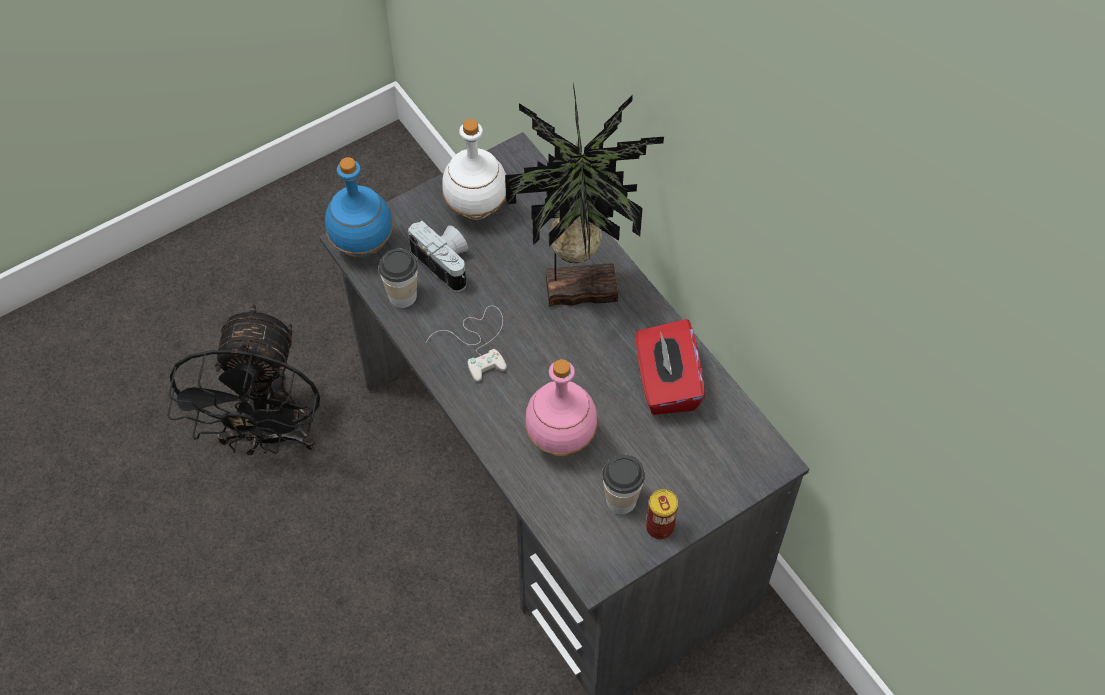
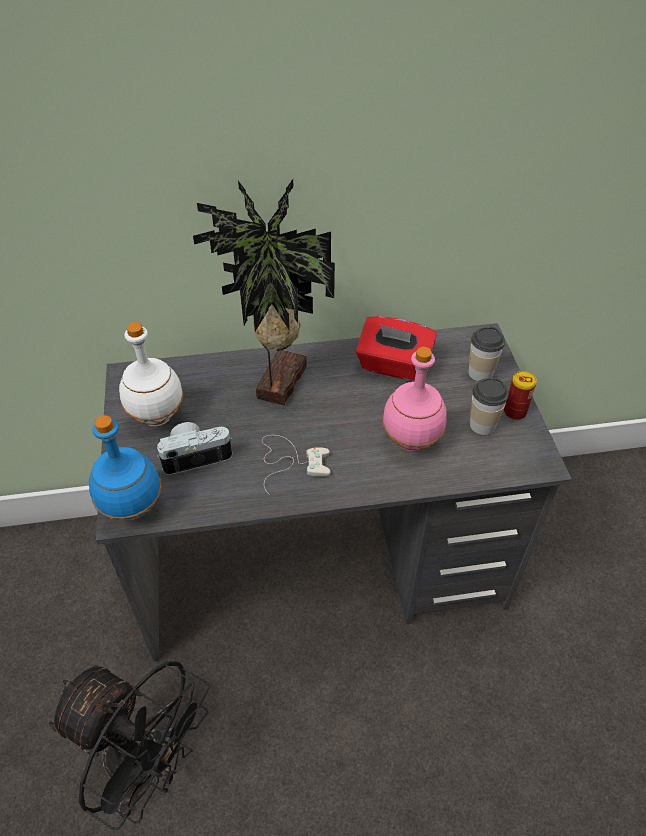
camera: 65 degrees left, 10 degrees down
(402, 295) = (208, 497): cup -> cup (480, 373)

